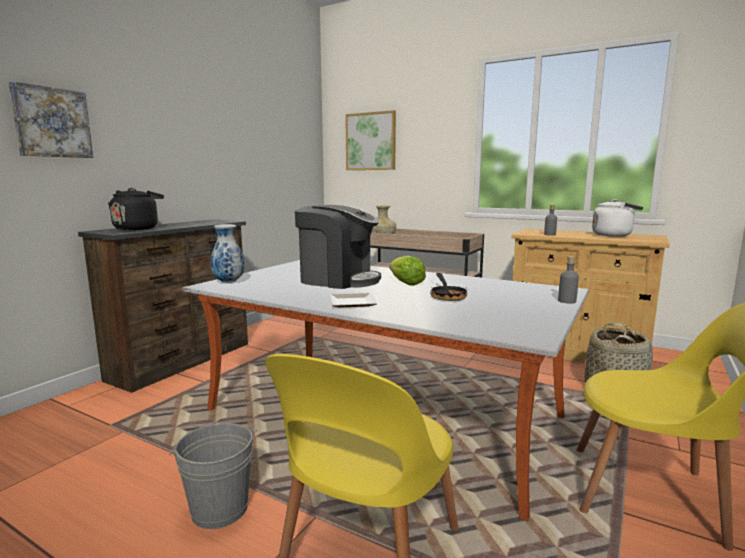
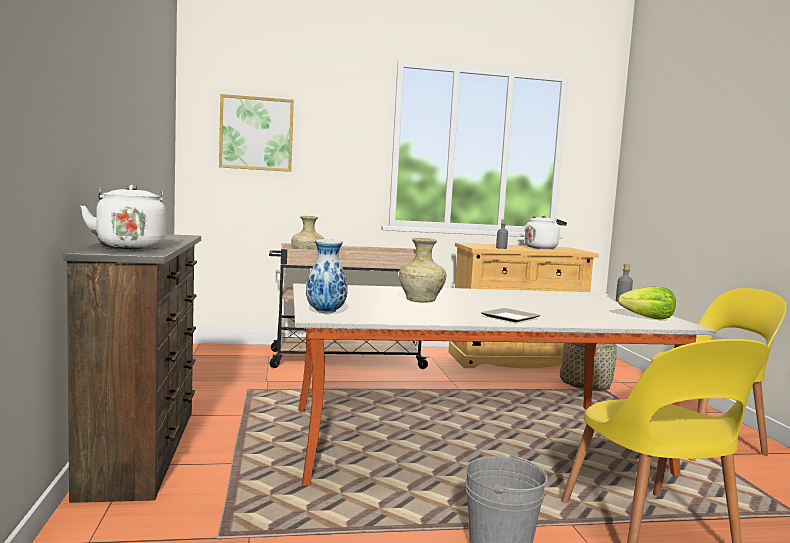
camera: 40 degrees left, 5 degrees down
(51, 123) = (49, 75): picture -> none
(137, 228) = (130, 247): black kettle -> white kettle
(338, 280) = (420, 301): coffee machine -> beige vase
(406, 283) = (485, 299): lettuce -> lettuce (648, 318)
(447, 296) = (549, 306): frying pan -> none

